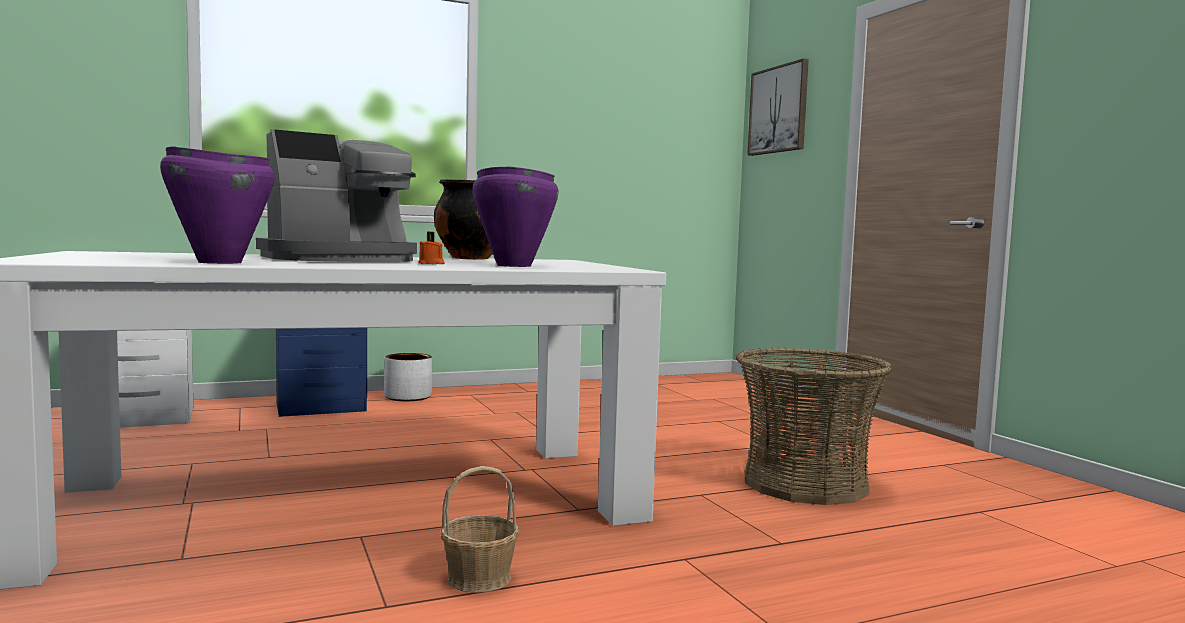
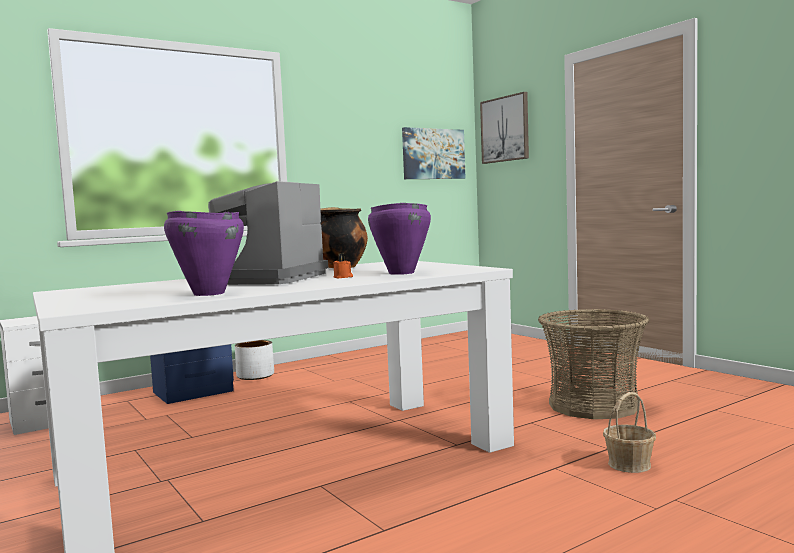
camera: 10 degrees left, 0 degrees up
(341, 259) = (267, 279): coffee machine -> coffee machine turned 150 degrees clockwise
(480, 578) = (431, 501): basket -> basket (629, 464)
(681, 138) = (433, 154): none -> picture

